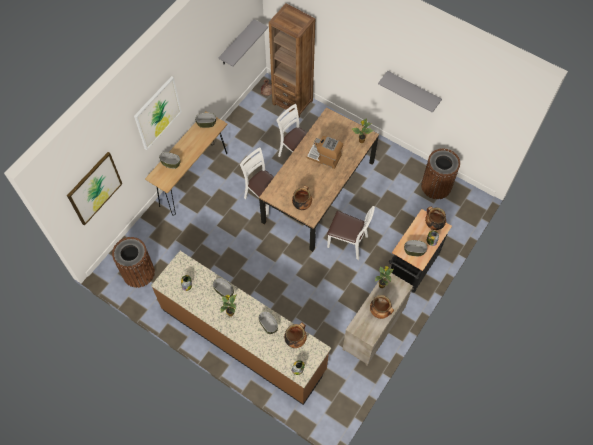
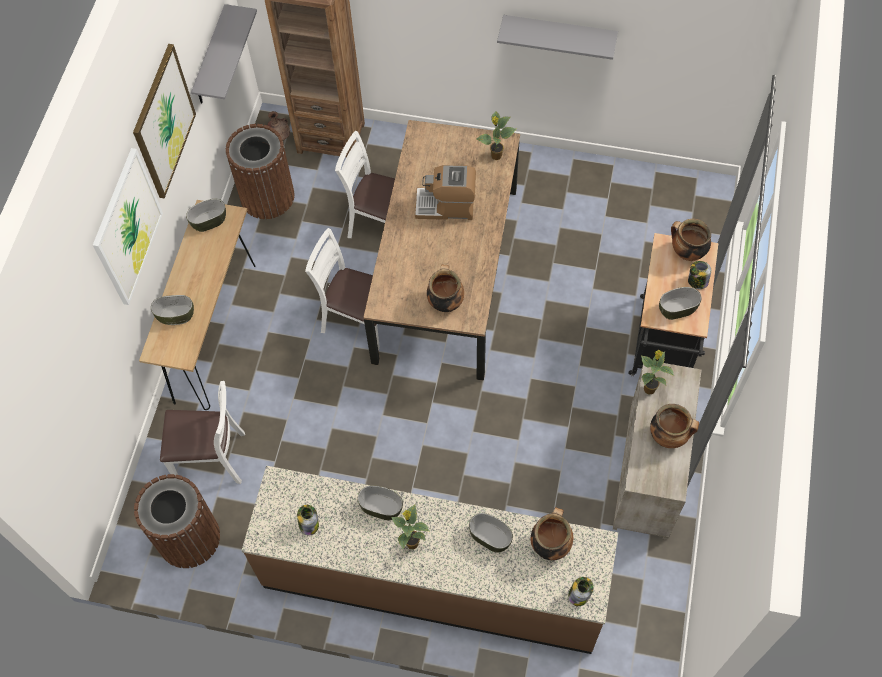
camera: 20 degrees left, 0 degrees up
(94, 188) = (66, 410): picture -> picture (163, 122)
(348, 242) = (536, 341): white chair -> white chair (212, 458)
(436, 186) = (637, 192): brown trash can -> brown trash can (267, 196)

